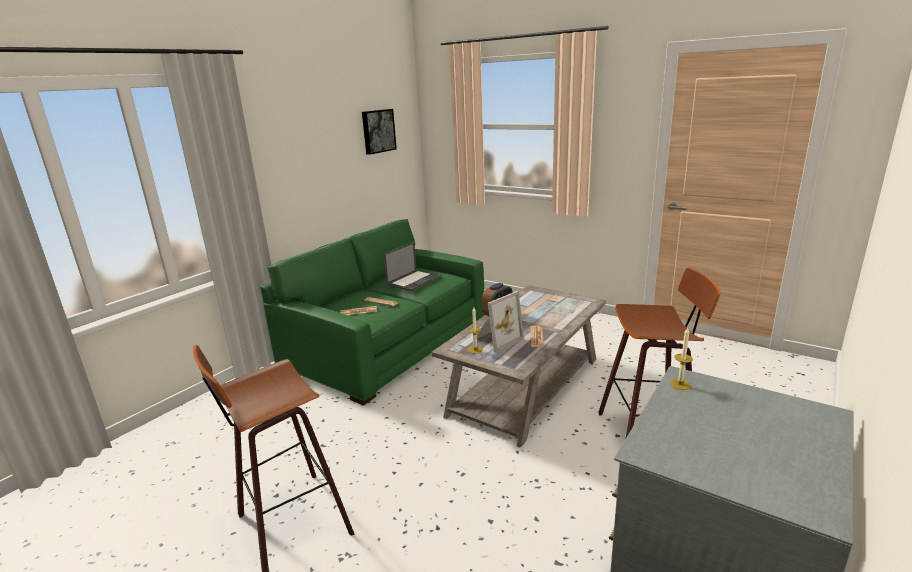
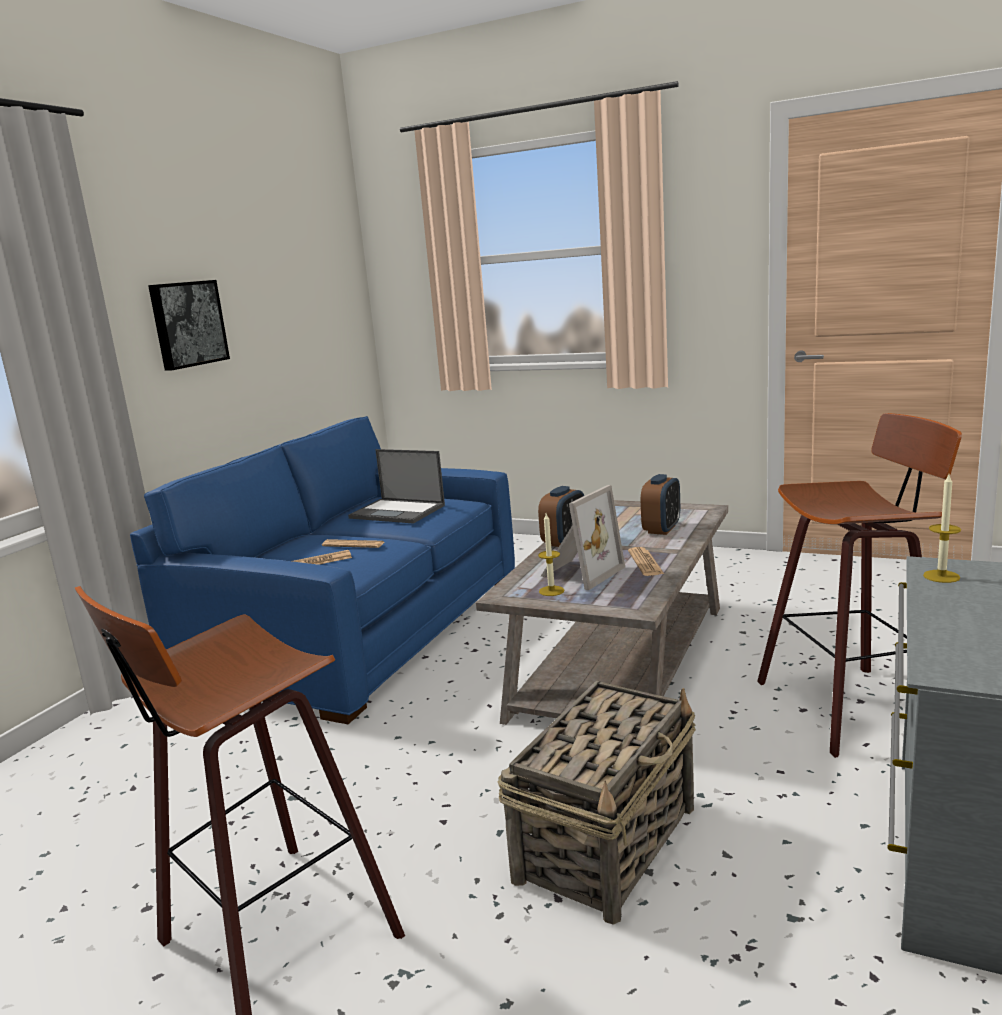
camera: 10 degrees left, 5 degrees down
(378, 131) = (304, 274): picture -> picture (187, 324)
(387, 343) = (358, 626): green sofa -> blue sofa
(414, 281) = (398, 511): laptop -> laptop turned 90 degrees clockwise
(475, 500) = (608, 842): none -> basket
(557, 313) = (661, 529): none -> alarm clock

